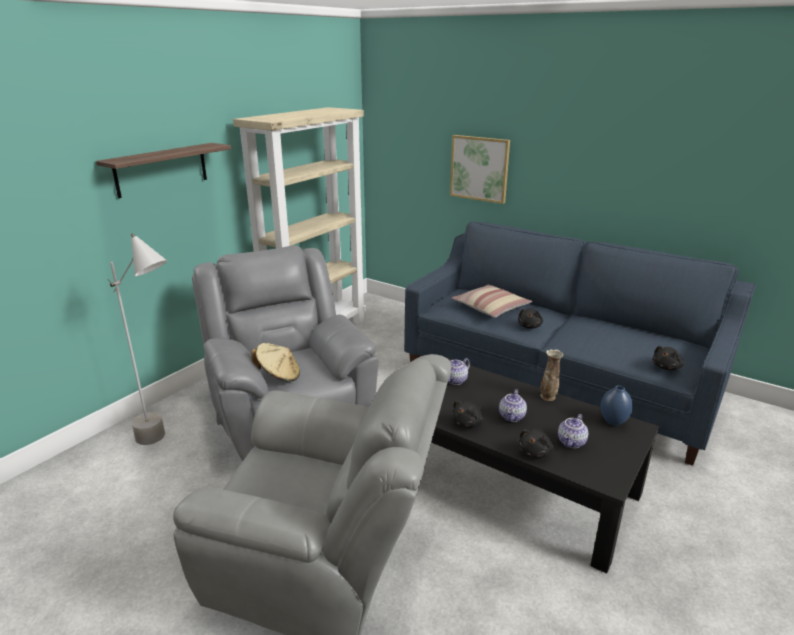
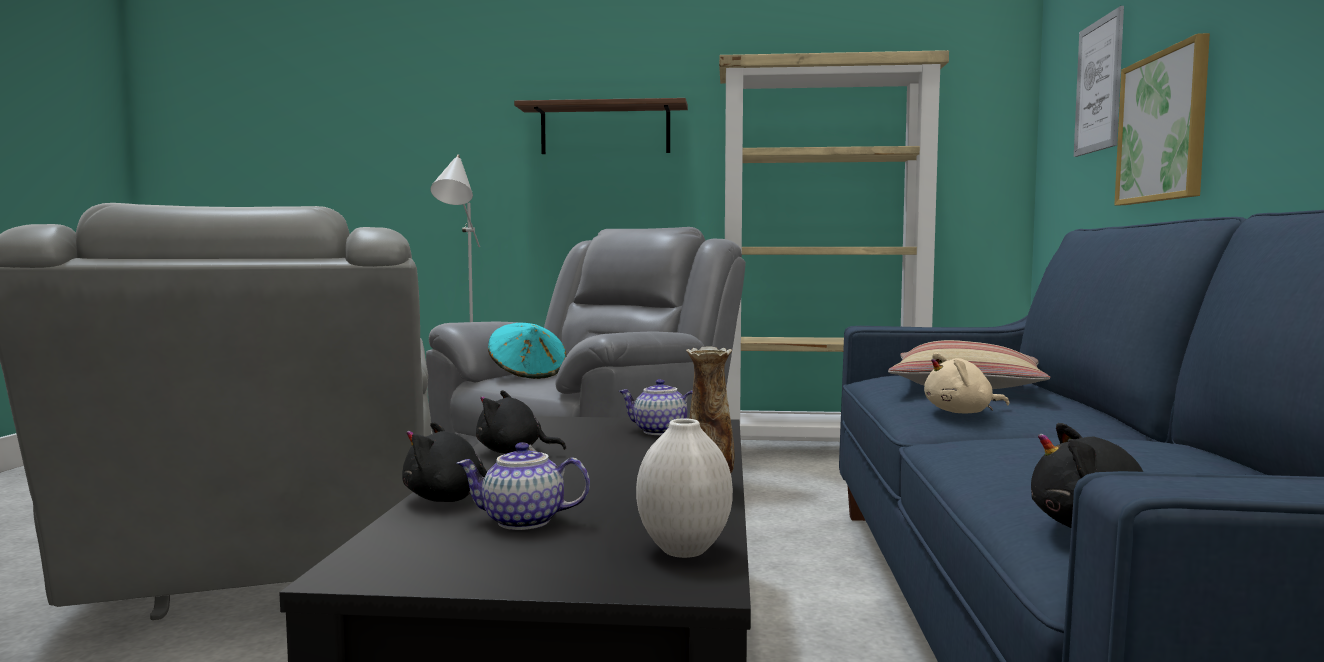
camera: 60 degrees right, 20 degrees down
(279, 376) = (528, 374): beige hat -> turquoise hat
(426, 132) = (1098, 86): none -> picture
(512, 417) = (576, 472): teapot -> none
(529, 326) = (962, 412): black plush toy -> beige plush toy
(613, 422) = (682, 550): blue vase -> white vase

